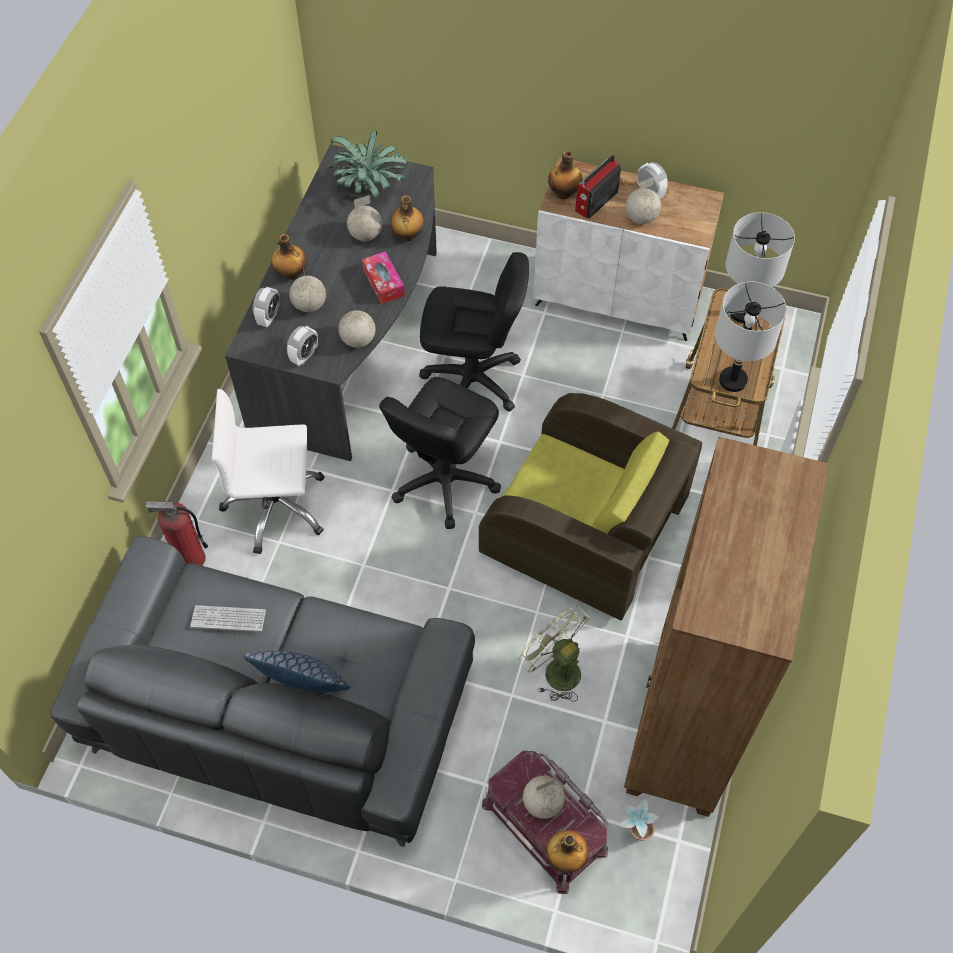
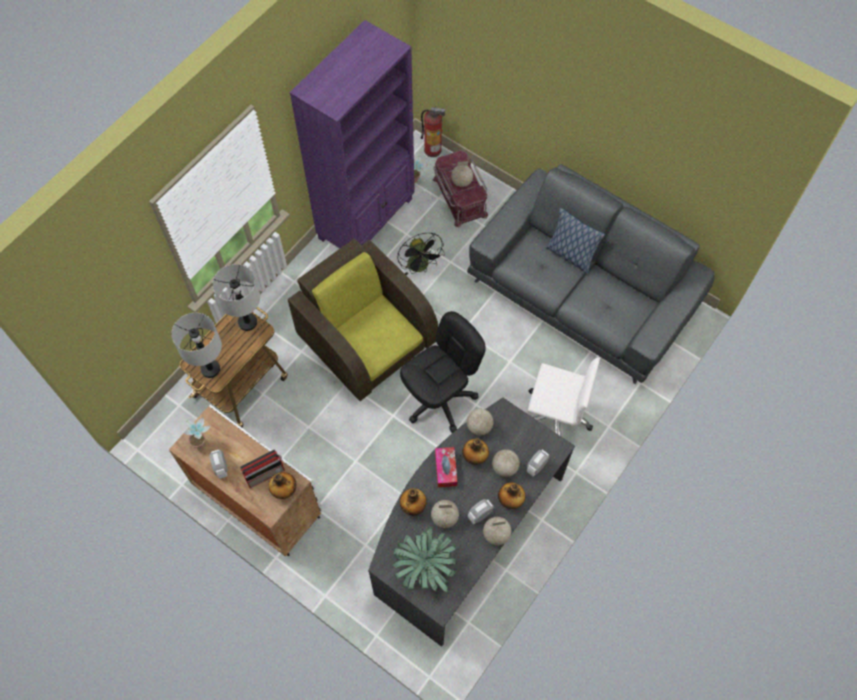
camera: 160 degrees left, 5 degrees up
(190, 559) = (617, 400): fire extinguisher -> fire extinguisher (433, 150)
(228, 619) = (605, 304): keyboard -> none
(304, 355) = (519, 426): alarm clock -> alarm clock (480, 515)
(472, 381) = (392, 468): black office chair -> none
(555, 669) = (421, 267): green fan -> black fan
(566, 857) = (460, 156): bottle -> bottle (475, 457)
(640, 218) = (241, 447): globe -> globe (496, 535)
(682, 727) = (367, 218): brown bookcase -> purple bookcase
(688, 210) = (203, 442): none -> potted plant

